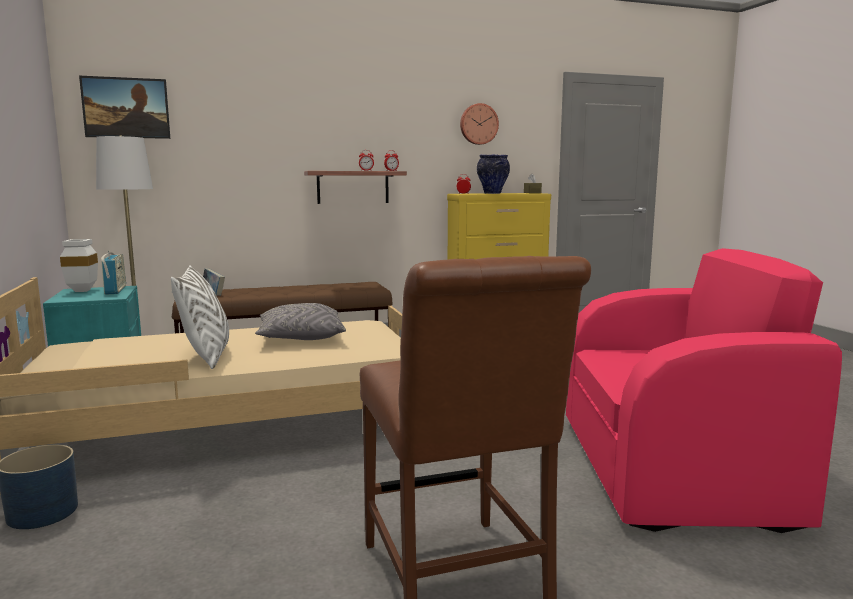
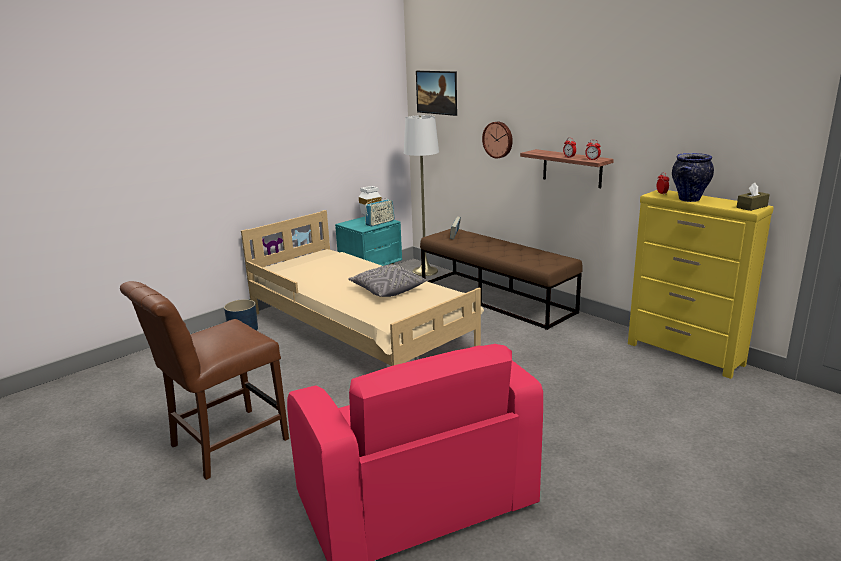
camera: 65 degrees right, 10 degrees up
(206, 356) = (328, 283): white pillow -> none
(478, 124) = (705, 114): wall clock -> wall clock (498, 139)

